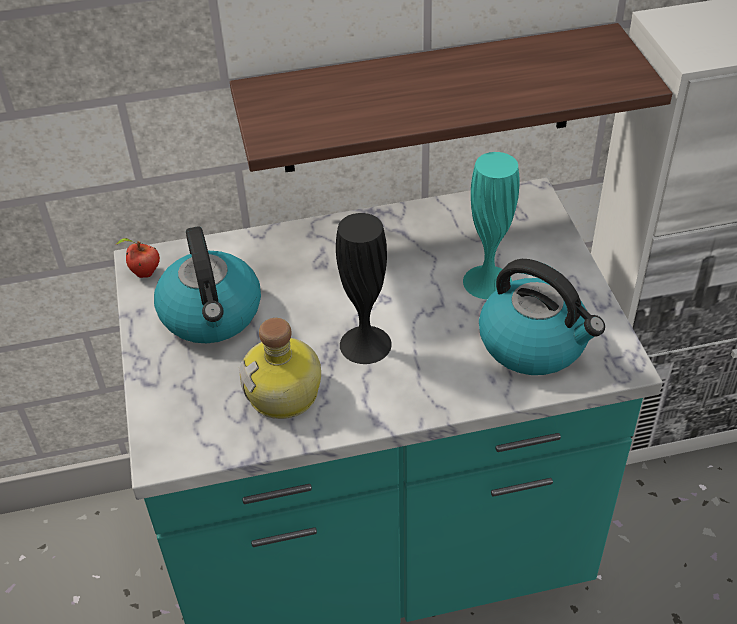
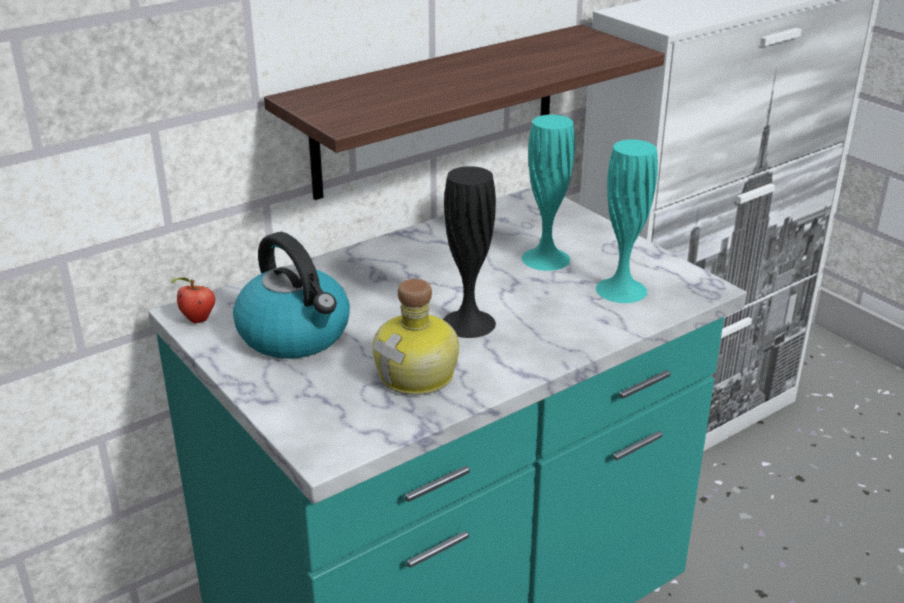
camera: 25 degrees left, 15 degrees down
(534, 343) = (621, 290): kettle -> turquoise vase

